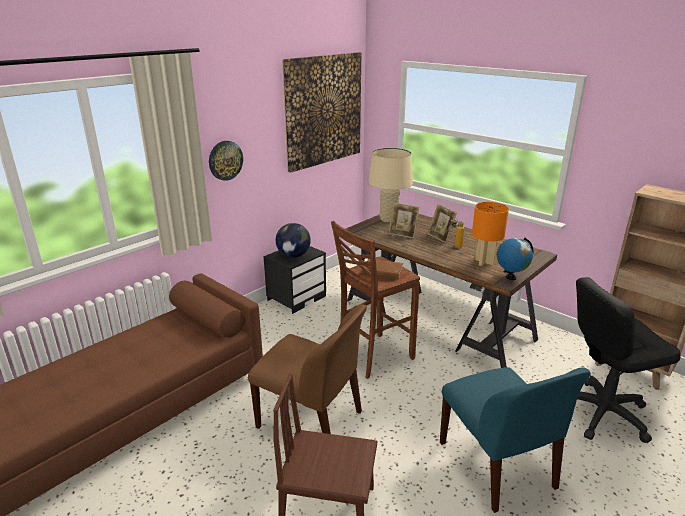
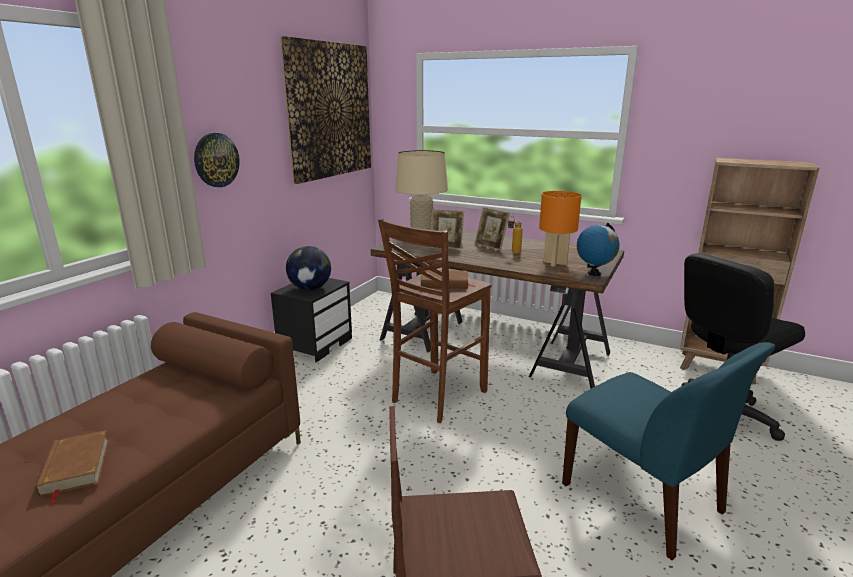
camera: 15 degrees left, 5 degrees down
(113, 375) = (75, 467): none -> brown book
(312, 420) = (387, 487): brown chair -> none

